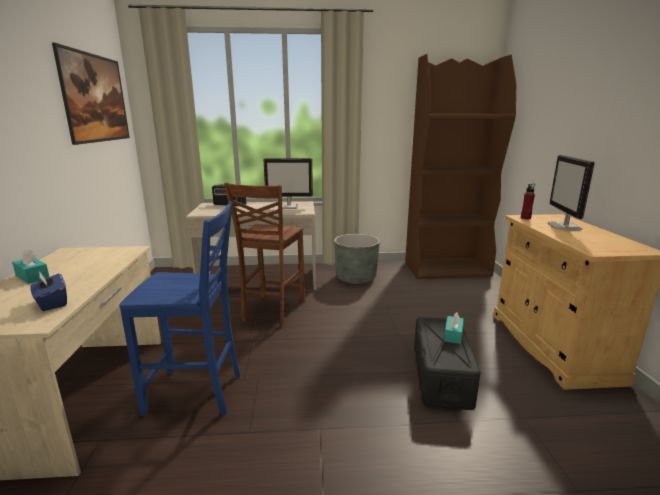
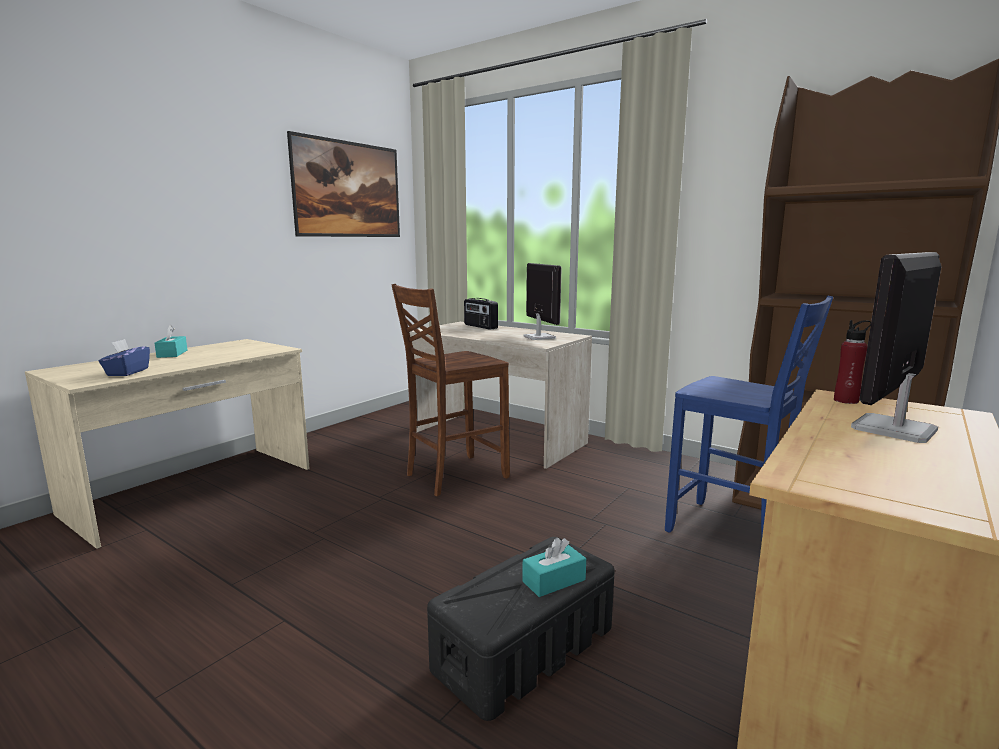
camera: 40 degrees right, 5 degrees down
(196, 393) = (257, 526): blue chair -> blue chair (731, 533)
(289, 207) = (539, 337): monitor -> monitor turned 150 degrees counterclockwise
(356, 278) = (628, 471): grey planter -> none

